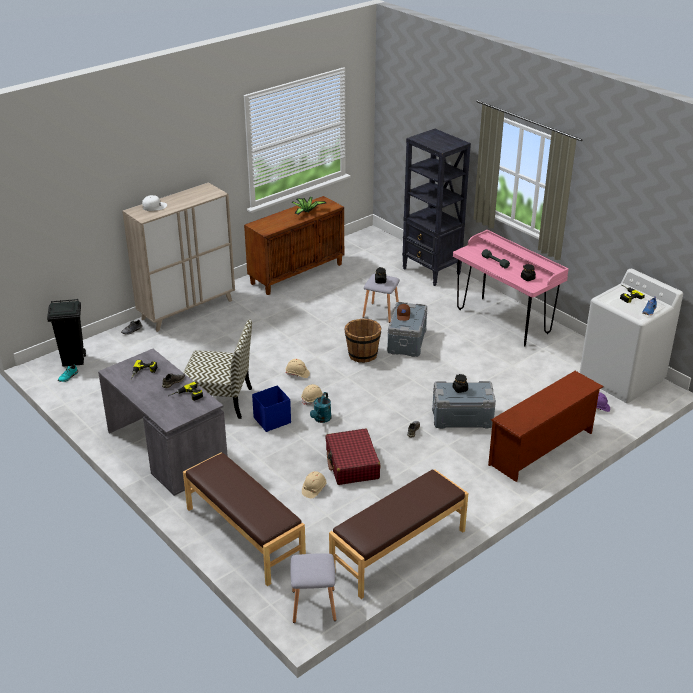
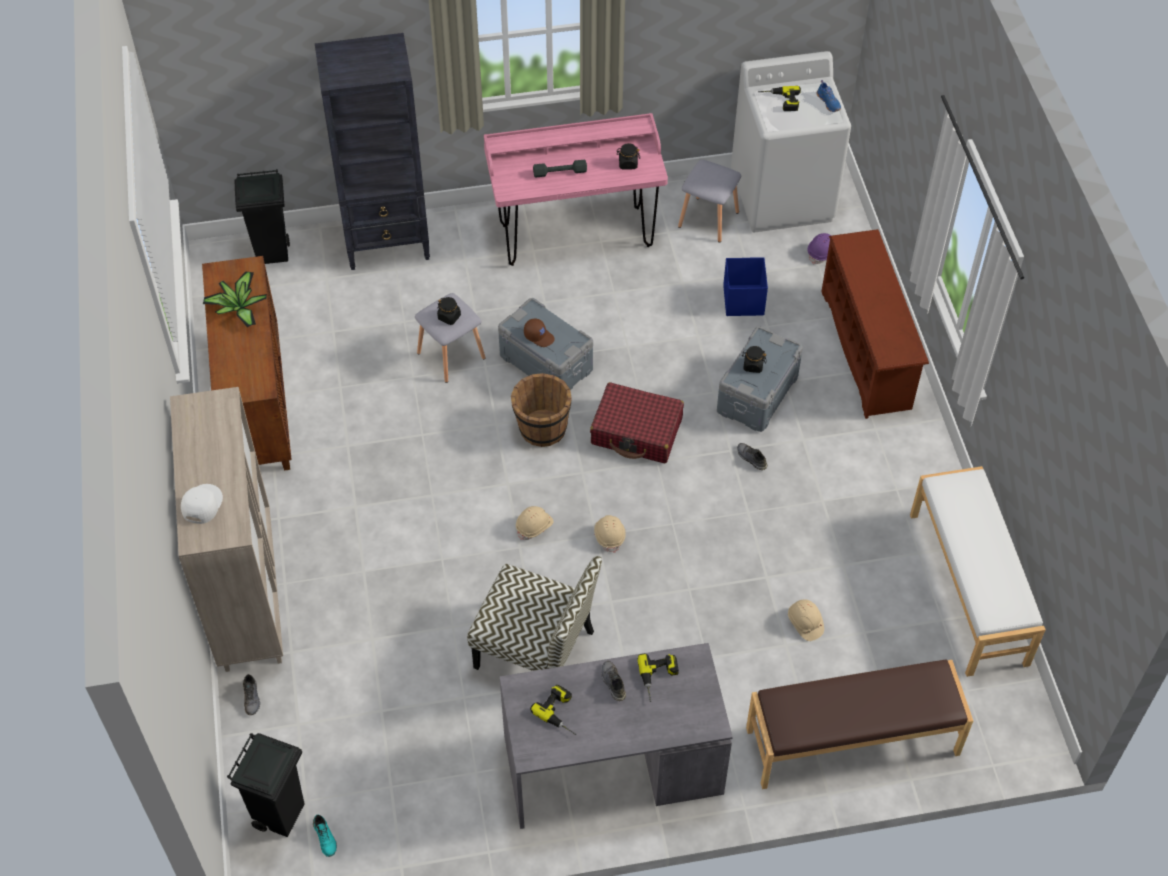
camera: 60 degrees left, 20 degrees up
(220, 401) = (536, 650): chair -> chair turned 75 degrees clockwise
(271, 420) = (626, 606): blue storage box -> blue storage box (743, 301)
(313, 606) = (1017, 721): grey stool -> grey stool (708, 220)
(321, 419) = (662, 547): turquoise watering can -> none
(352, 464) = (780, 558): red suitcase -> red suitcase (637, 431)
(389, 246) = (273, 253): none -> black trash can
(399, 551) = (969, 588): brown bench -> white bench

